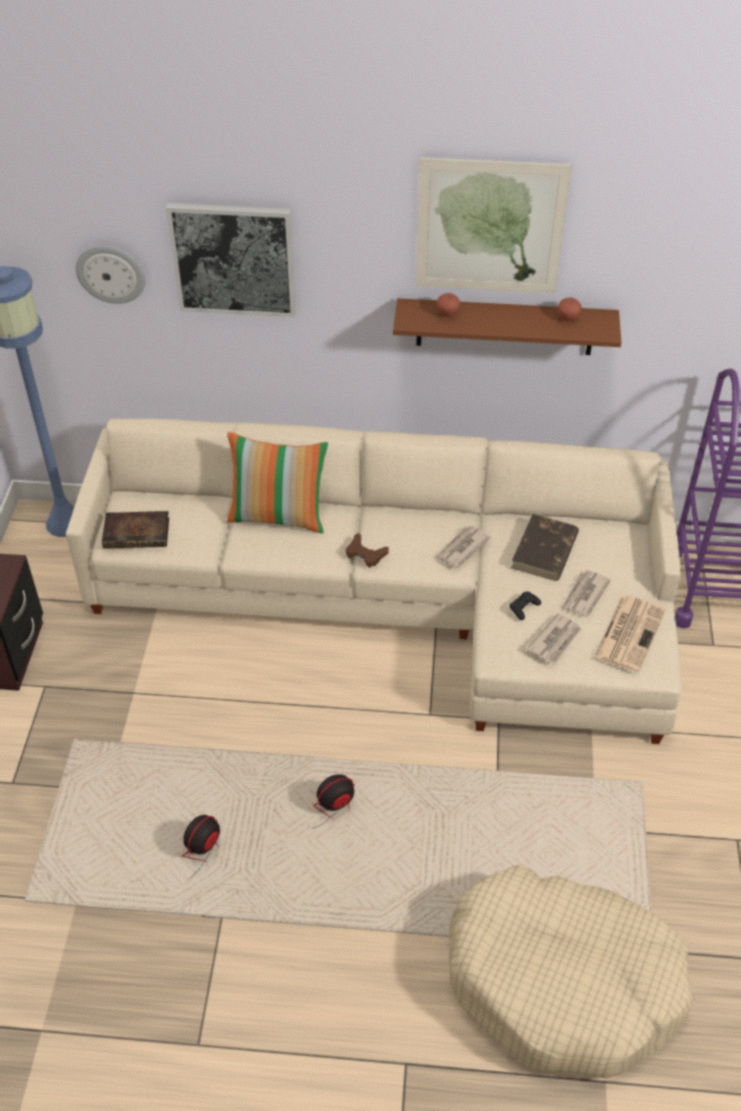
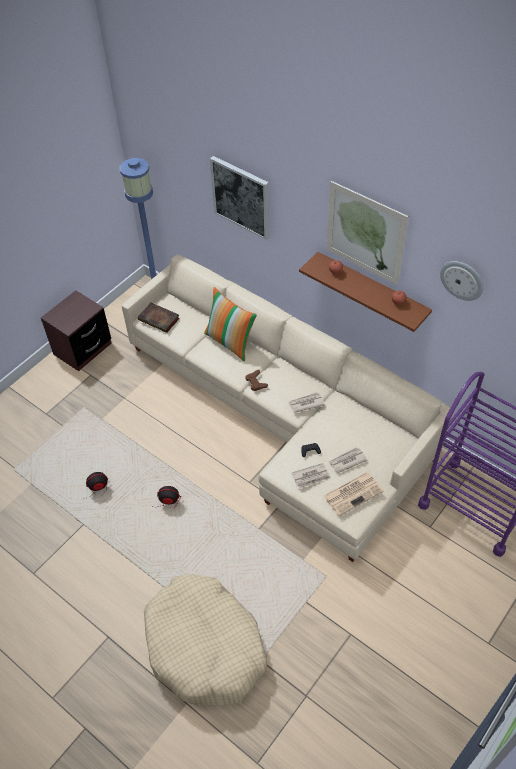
camera: 35 degrees right, 5 degrees up
(111, 273) = (187, 180): wall clock -> wall clock (462, 280)
(544, 551) = (347, 426): brown book -> none

